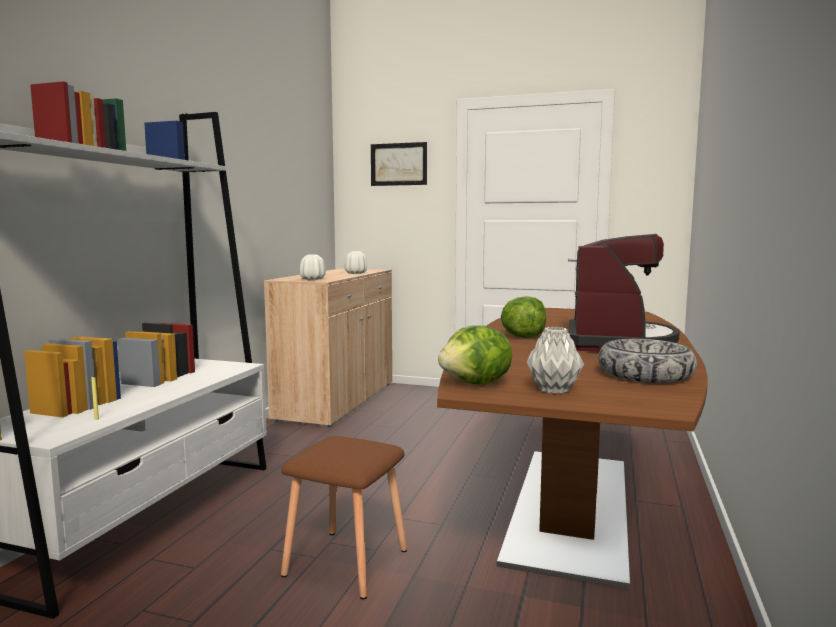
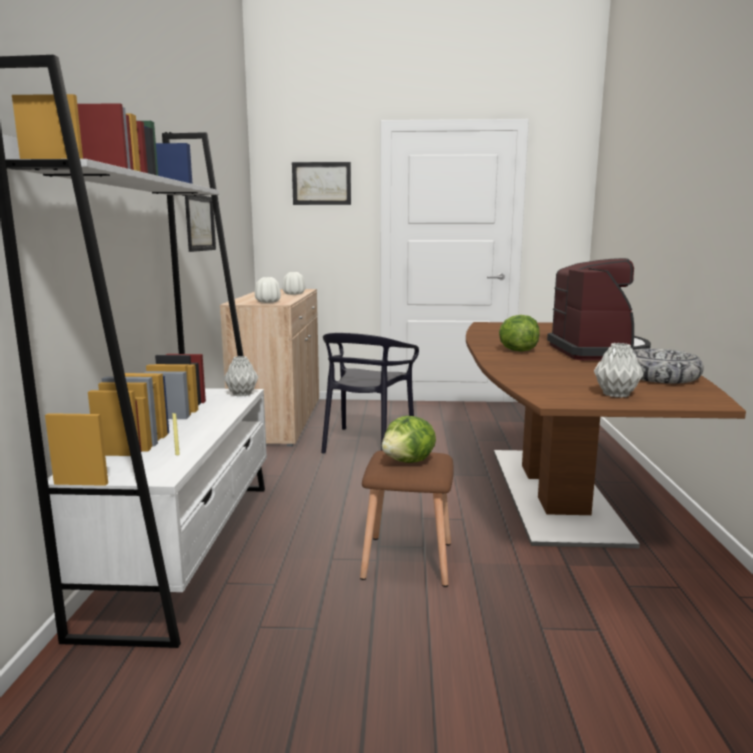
camera: 15 degrees left, 5 degrees up
(236, 367) = (242, 394): none -> grey vase
(242, 200) = (200, 223): none -> picture
(404, 431) = (366, 443): none -> black chair
(477, 384) = (551, 394): lettuce -> lettuce (409, 461)

